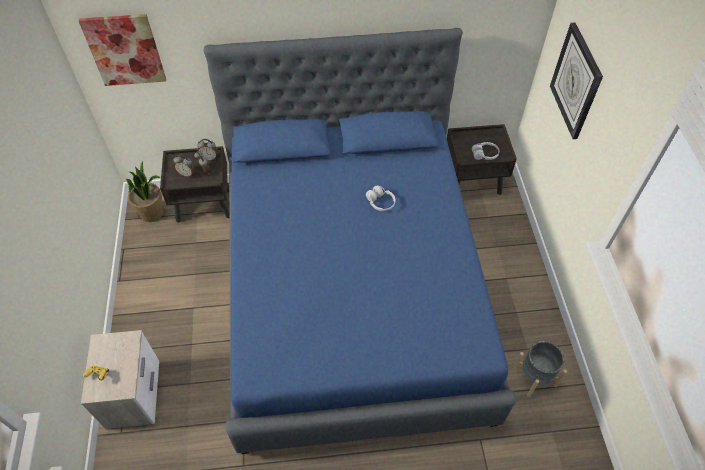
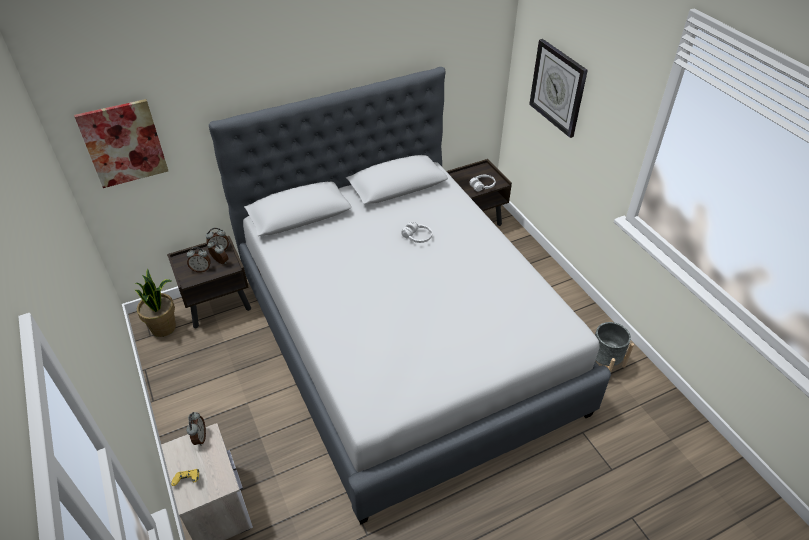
camera: 20 degrees left, 10 degrees down
(122, 339) = (199, 438): none -> alarm clock
(352, 291) = (404, 341): blue bed -> grey bed

